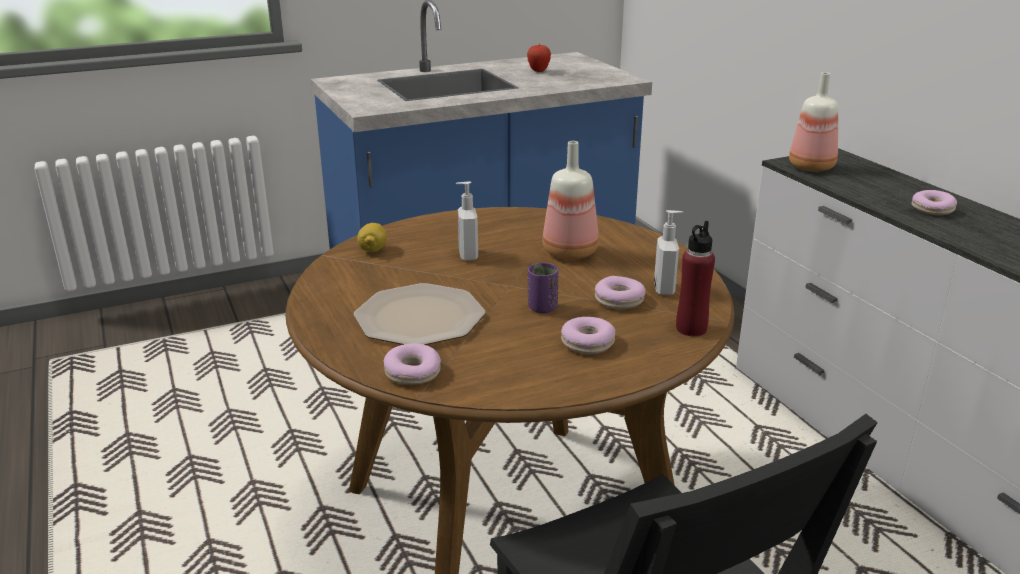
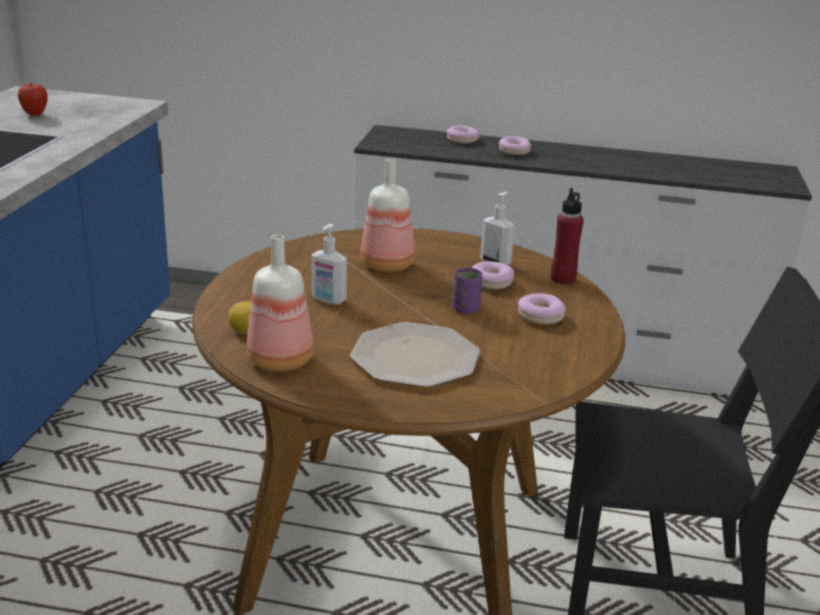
camera: 55 degrees left, 0 degrees up
(412, 373) = (506, 391): donut -> donut (462, 140)
(812, 167) = (394, 143): bottle -> bottle (280, 360)

